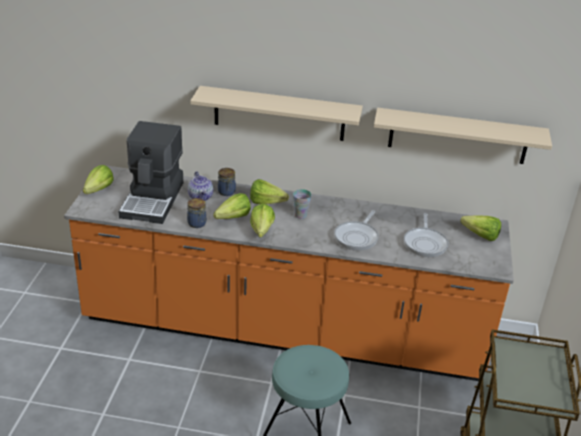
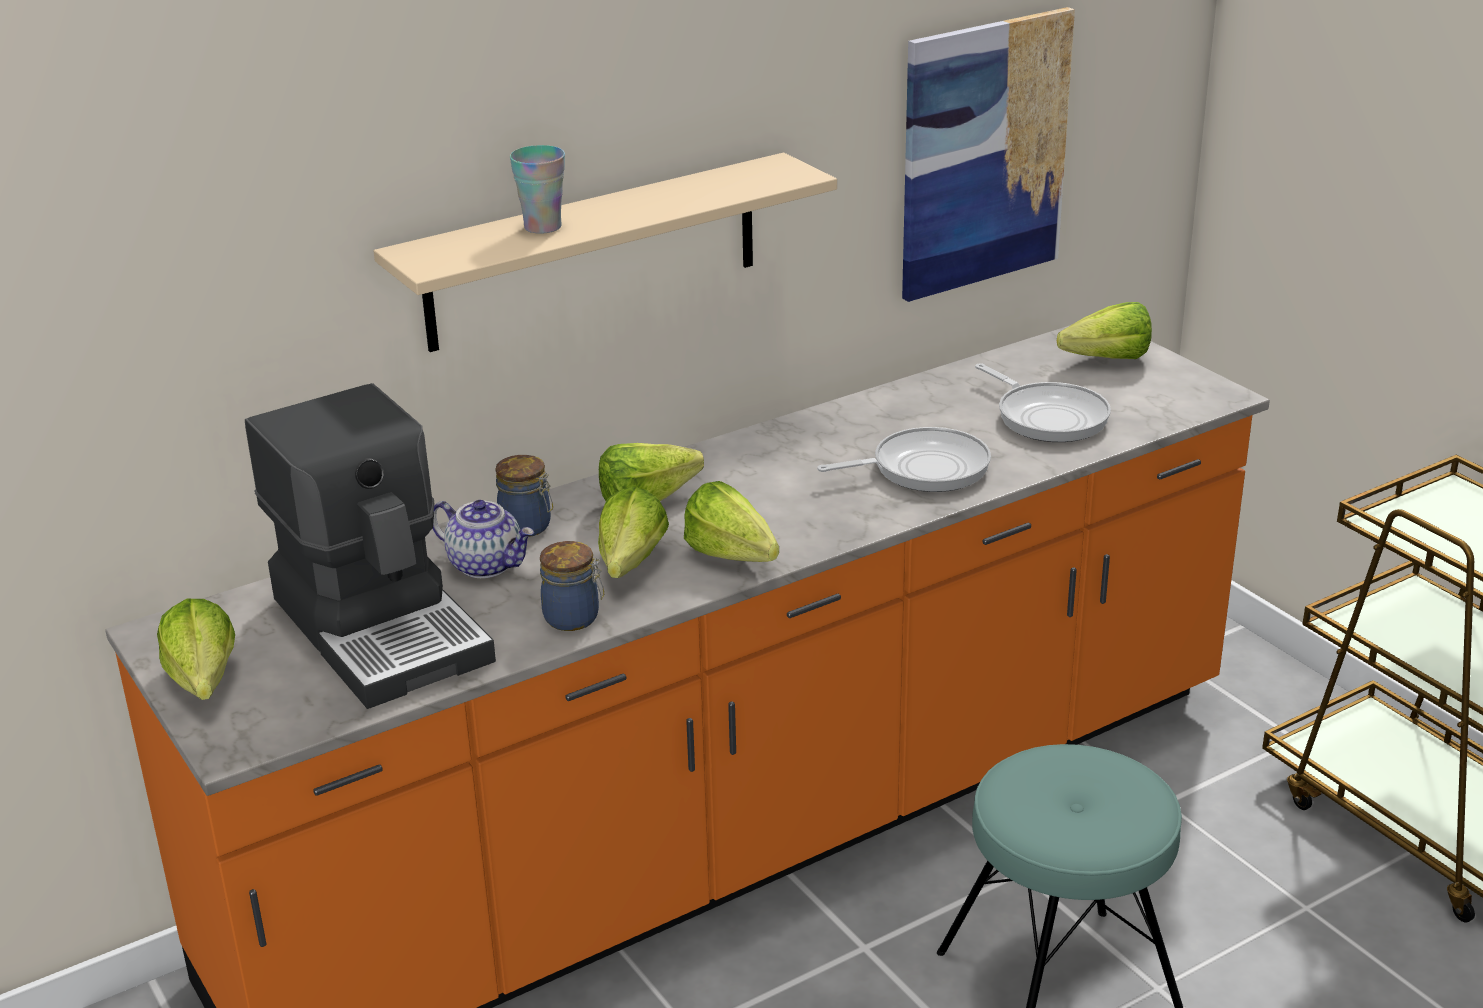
camera: 40 degrees left, 5 degrees down
(300, 215) = (754, 488): cup -> cup (542, 227)
(357, 237) = (923, 469): frying pan -> frying pan turned 90 degrees counterclockwise
(458, 136) = (983, 154): beige shelf -> picture

